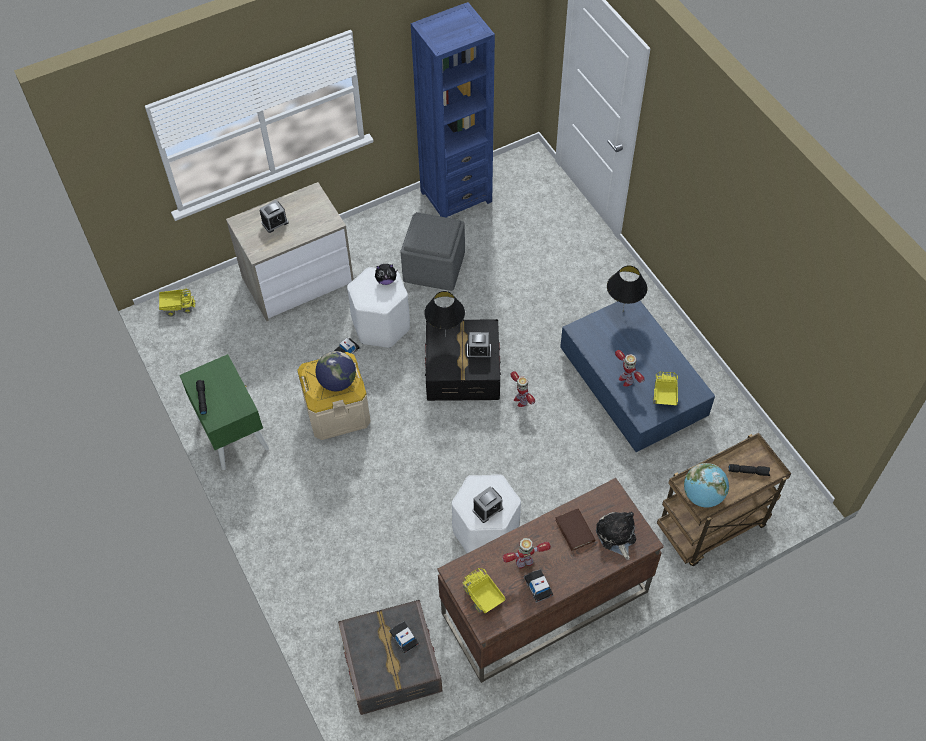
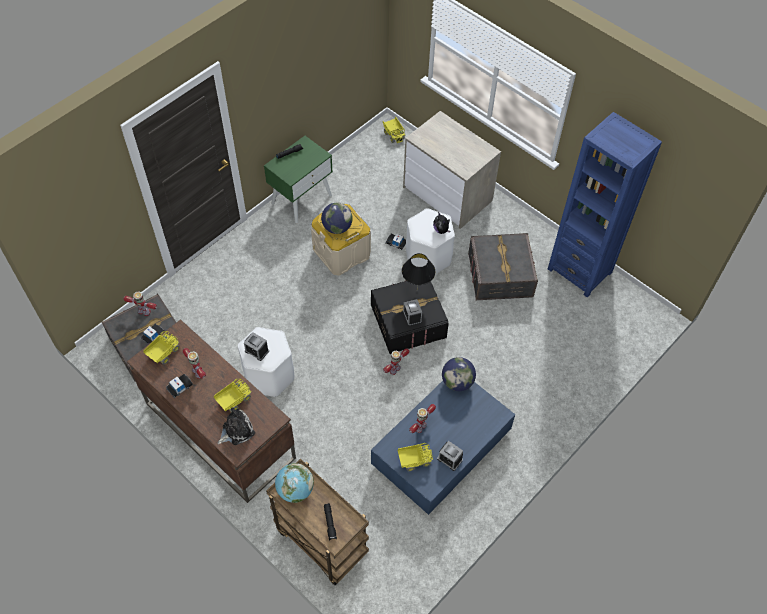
camera: 70 degrees right, 0 degrees up
(275, 222) = (449, 138): alarm clock -> alarm clock (449, 459)
(363, 643) = (144, 312): none -> toy robot
(433, 266) = (500, 275): grey ottoman -> grey storage box
(575, 530) = (234, 400): brown book -> toy truck
(581, 331) = (457, 382): none -> globe
(622, 312) = (490, 409): black table lamp -> none

